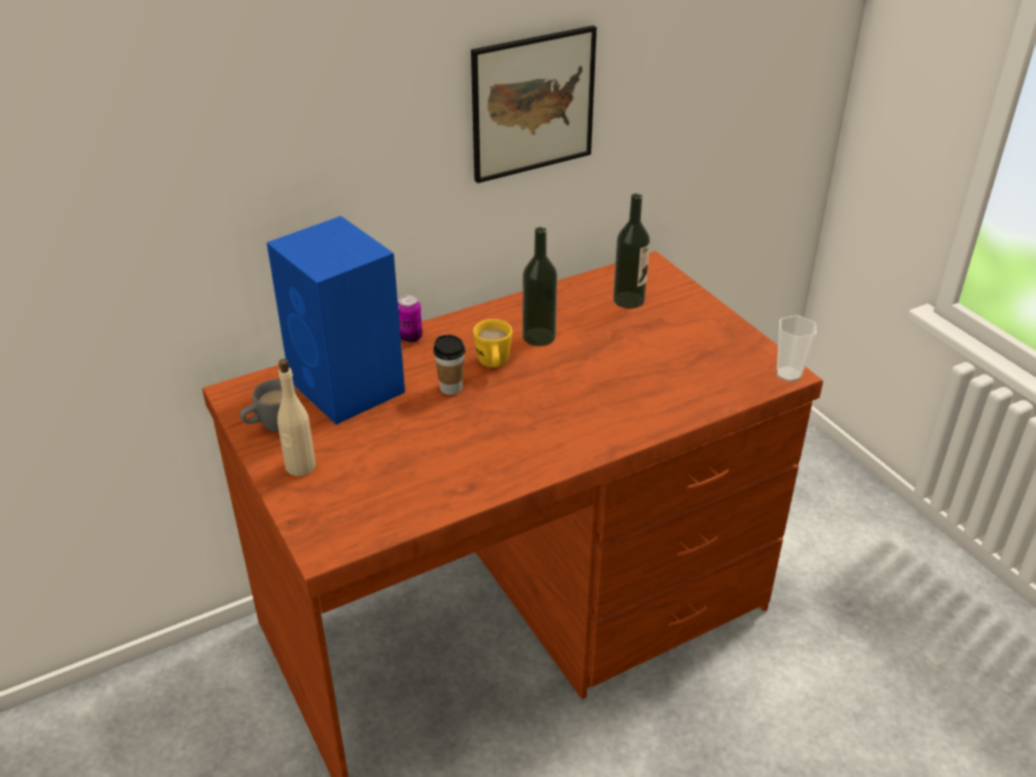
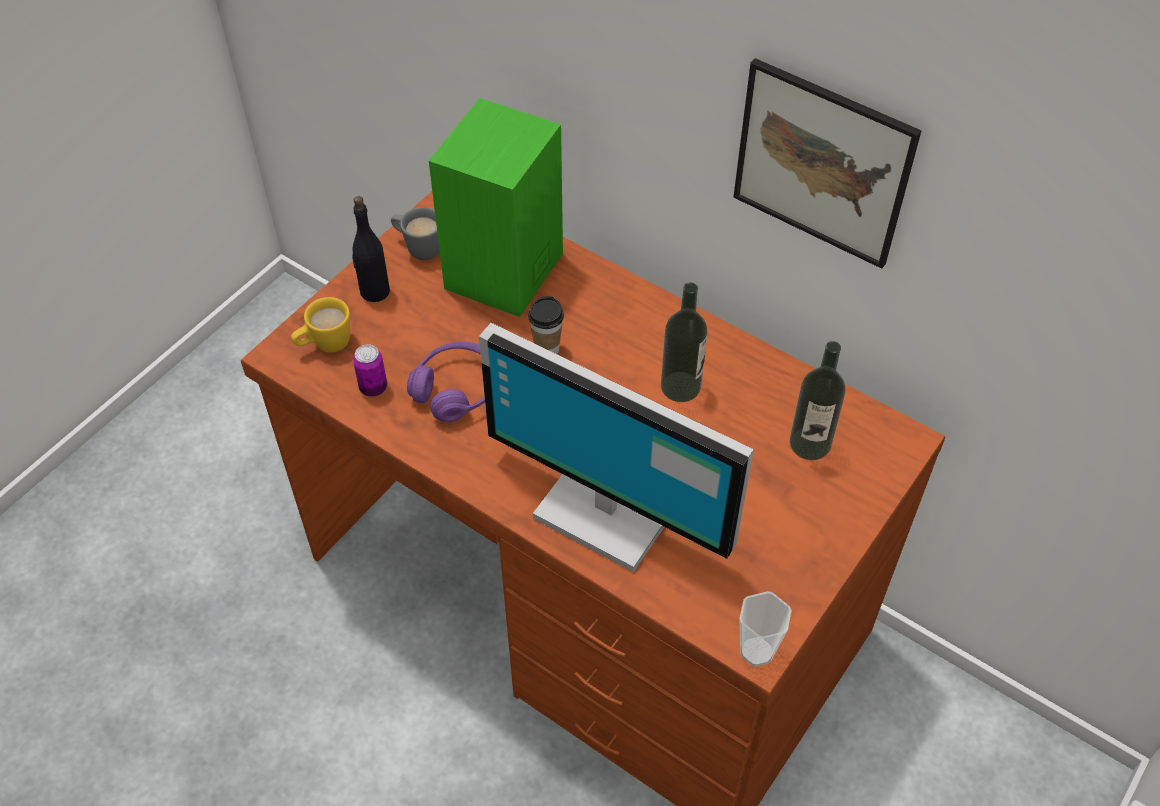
camera: 65 degrees right, 15 degrees up
(300, 466) = (374, 291): beige bottle -> black bottle
(348, 388) = (502, 273): blue speaker -> green speaker
(410, 337) = (611, 283): can -> can (373, 387)
(456, 447) = (457, 390): none -> purple headphones
(493, 365) = (606, 367): yellow mug -> yellow mug (325, 345)
(630, 402) = (608, 508): none -> monitor

